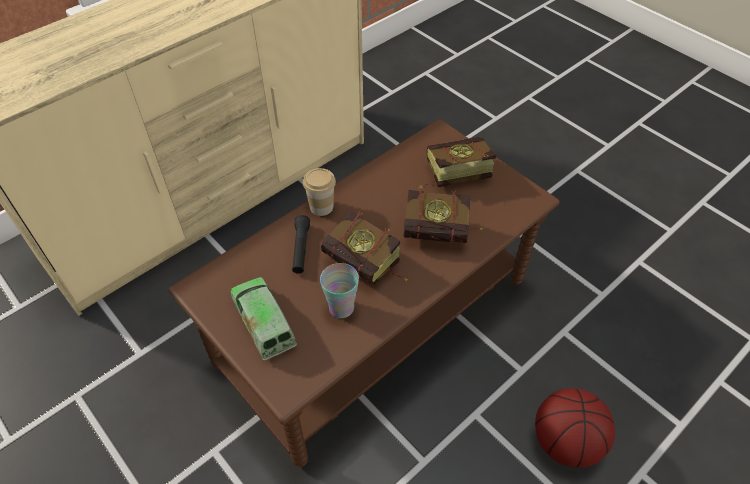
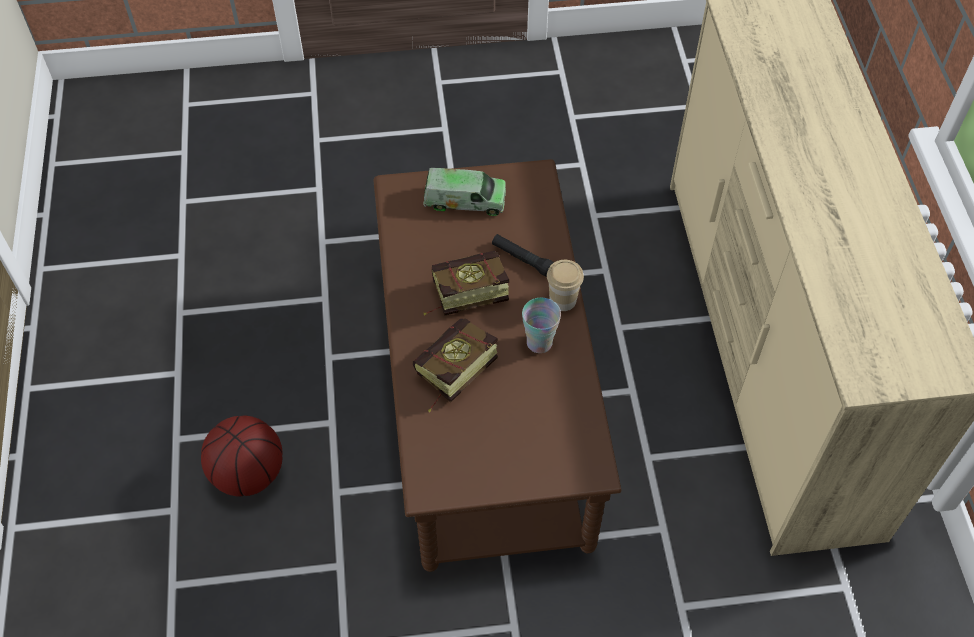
camera: 125 degrees right, 5 degrees up
(341, 308) = (436, 255): cup -> cup (539, 342)
(451, 174) = (521, 436): book -> none

